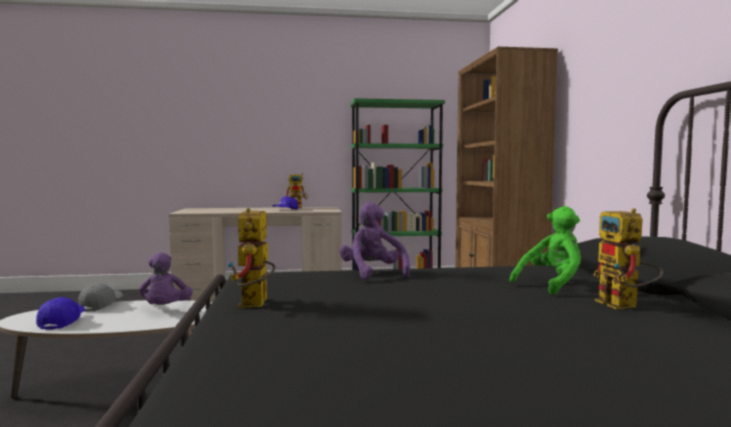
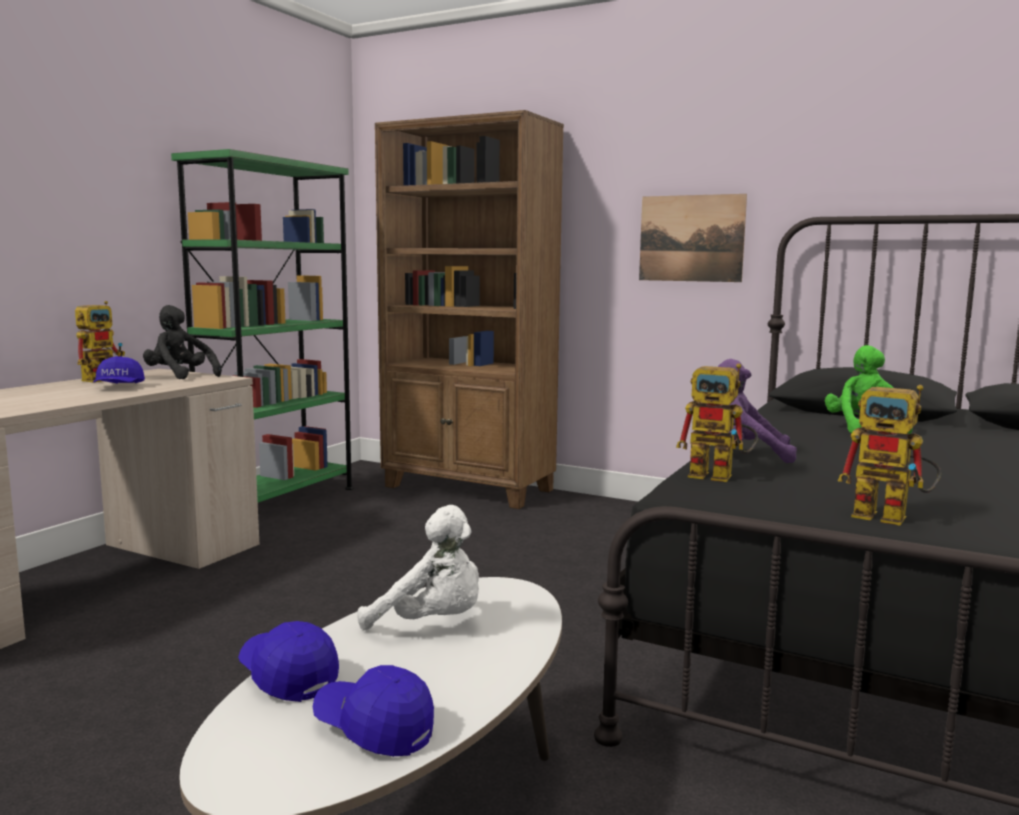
camera: 55 degrees left, 5 degrees up
(101, 305) = (287, 676): grey cap -> blue cap
(166, 309) = (432, 624): purple plush toy -> white plush toy
(322, 209) = (180, 376): none -> black plush toy
(618, 123) = (691, 238): none -> picture
(624, 306) = (962, 434): toy robot -> toy robot (720, 476)

